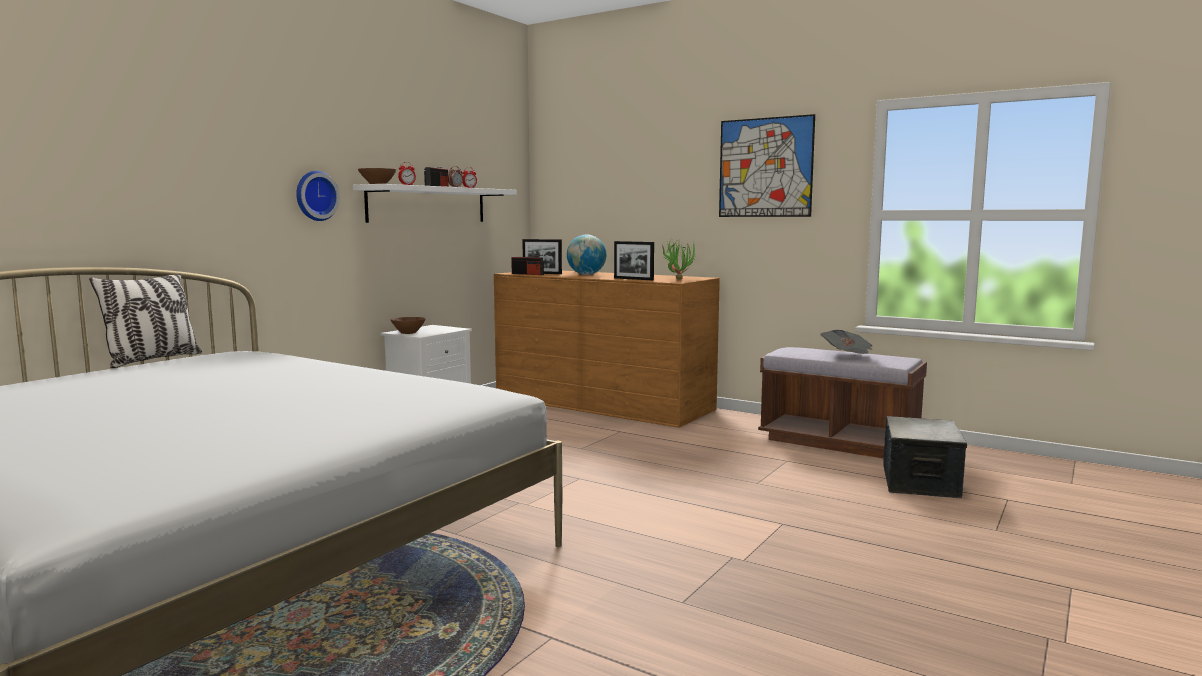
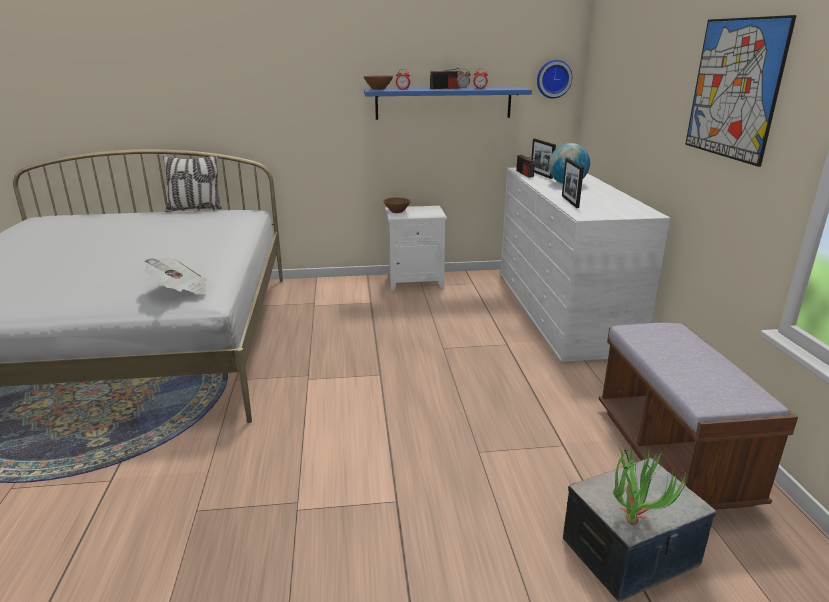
camera: 50 degrees right, 15 degrees up
(315, 196) = (328, 99): wall clock -> wall clock (553, 79)
(428, 205) = (443, 103): white shelf -> blue shelf
(603, 403) = (562, 309): brown dresser -> white dresser
(677, 279) = (610, 211): potted plant -> potted plant (635, 517)
(847, 356) = (682, 365): newspaper -> newspaper (180, 290)

